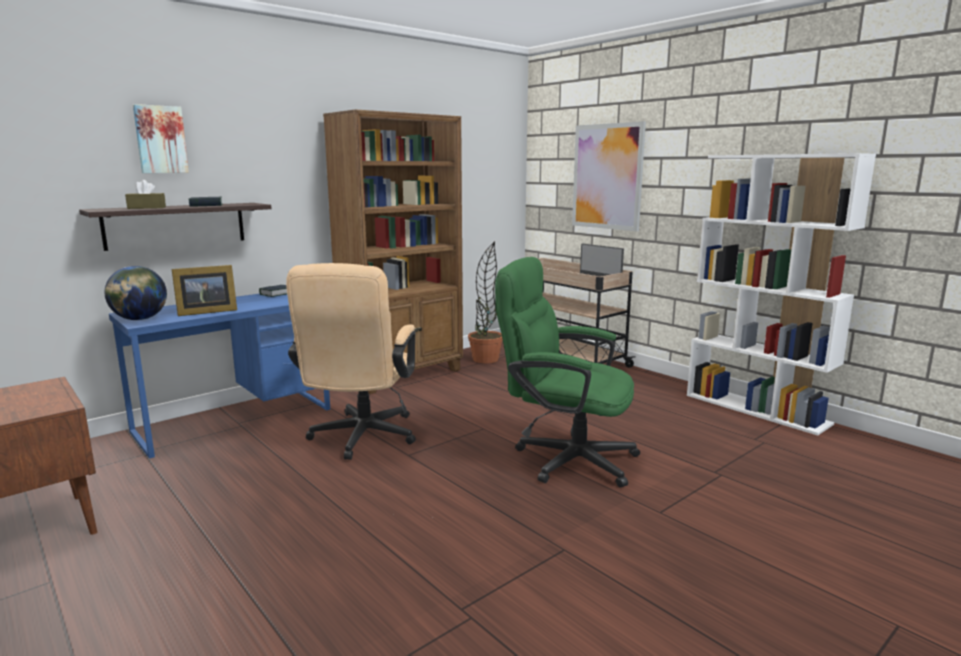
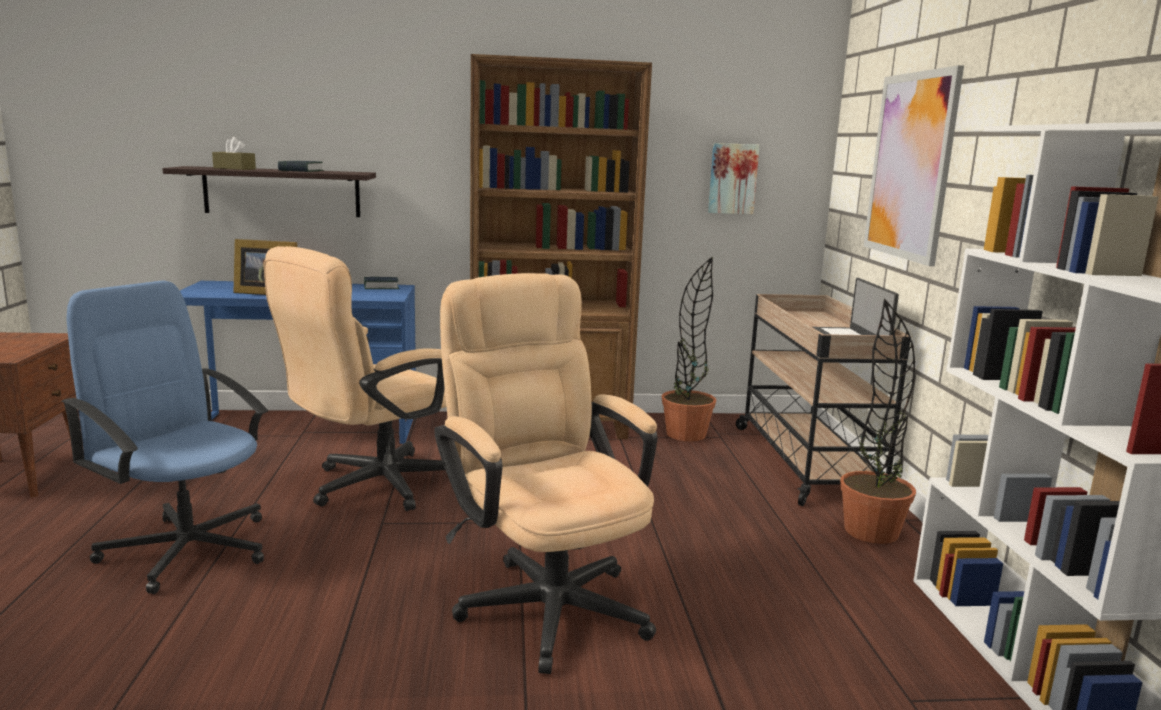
camera: 35 degrees right, 0 degrees up
(139, 319) = (200, 290): globe -> none
(160, 139) = (271, 93): picture -> picture (732, 178)
(310, 513) = (187, 548): none -> blue office chair
(564, 458) = (544, 599): green office chair -> beige office chair
(640, 381) = (871, 532): none -> potted plant

